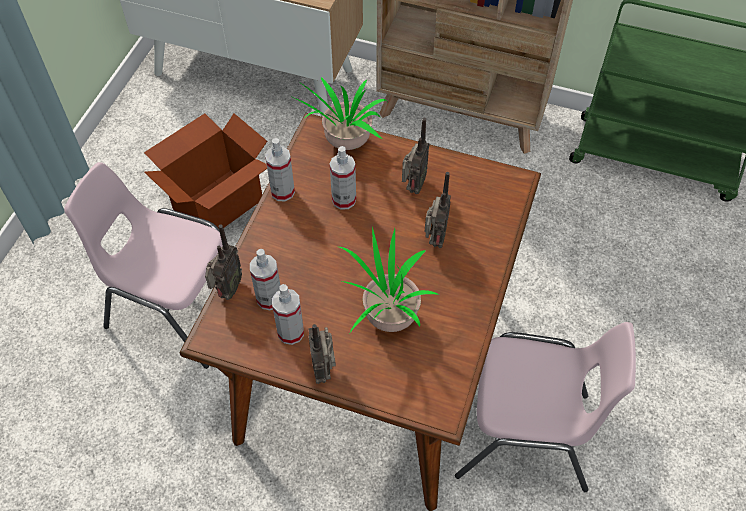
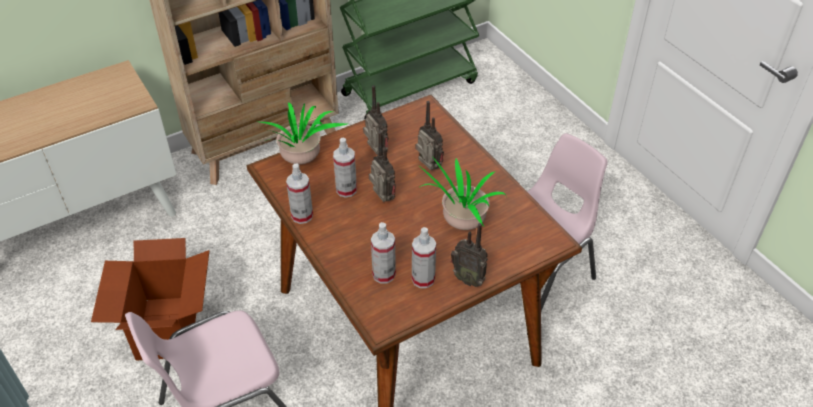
camera: 50 degrees left, 10 degrees down
(227, 290) = (351, 293): radio -> radio (382, 199)

